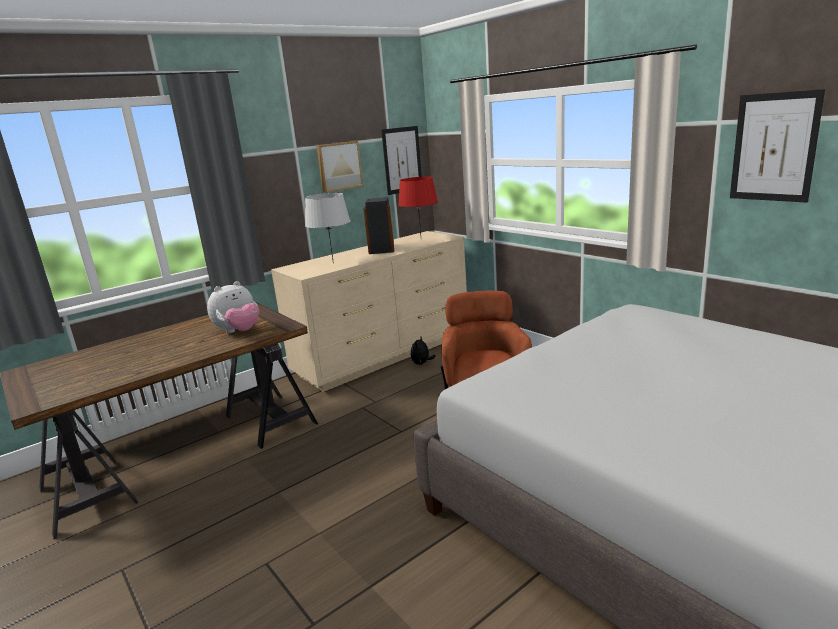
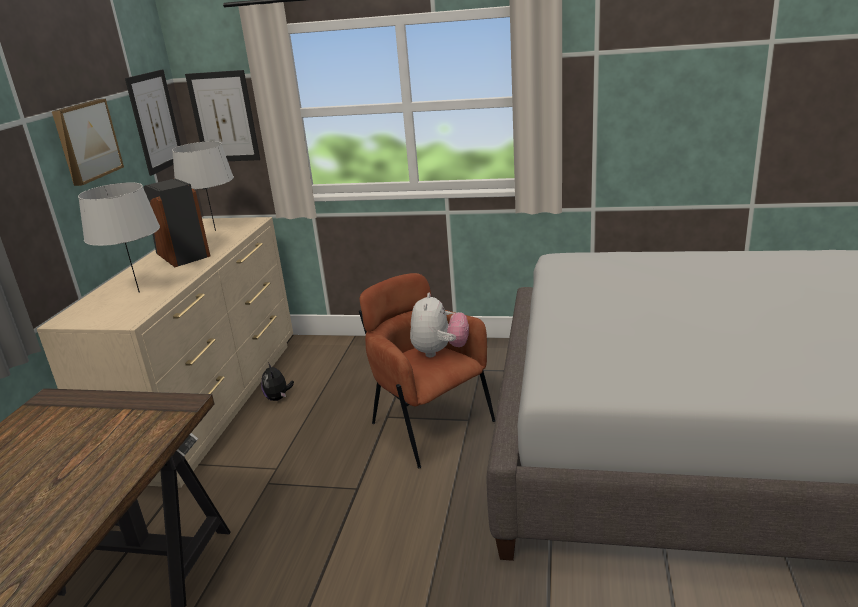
camera: 40 degrees left, 5 degrees up
(239, 331) = (105, 441): plush toy -> plush toy (440, 351)
(421, 239) = (215, 230): red table lamp -> grey table lamp
(774, 147) = (653, 76): picture -> picture (223, 117)

